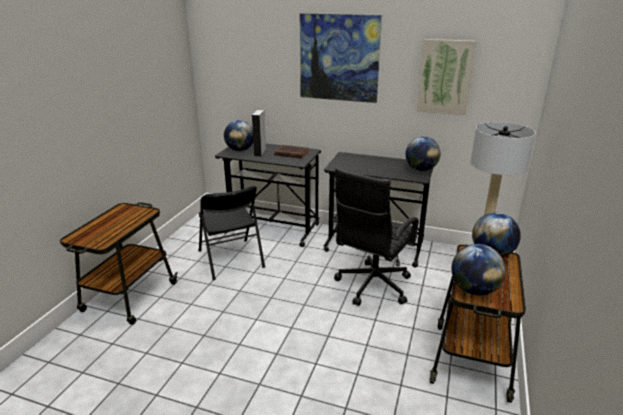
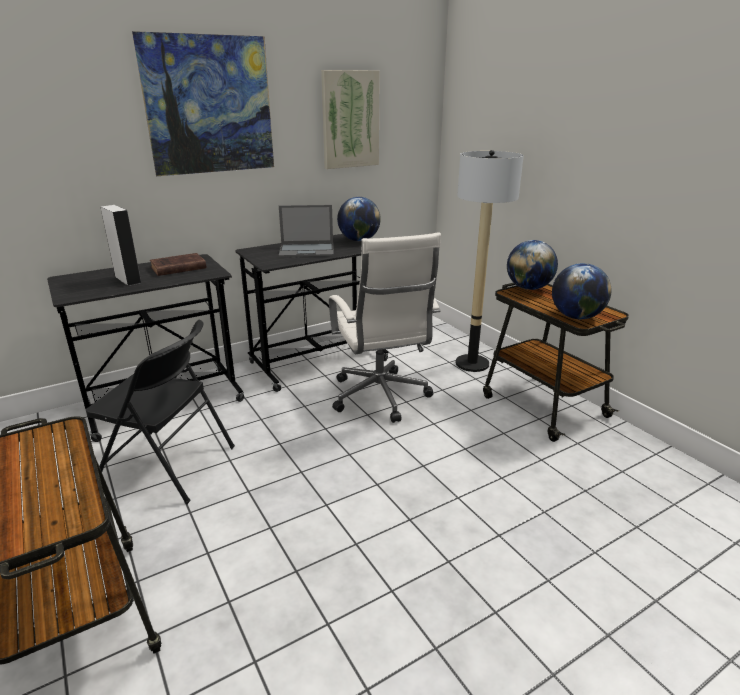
camera: 50 degrees left, 0 degrees up
(240, 150) = (84, 286): globe -> none
(371, 287) = (381, 398): black office chair -> white office chair
(373, 166) = (307, 250): none -> laptop

